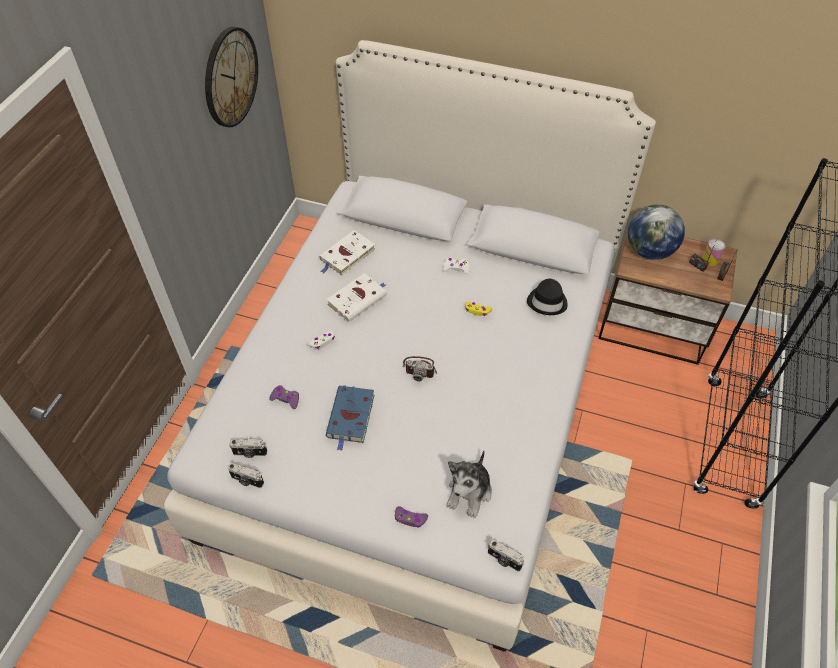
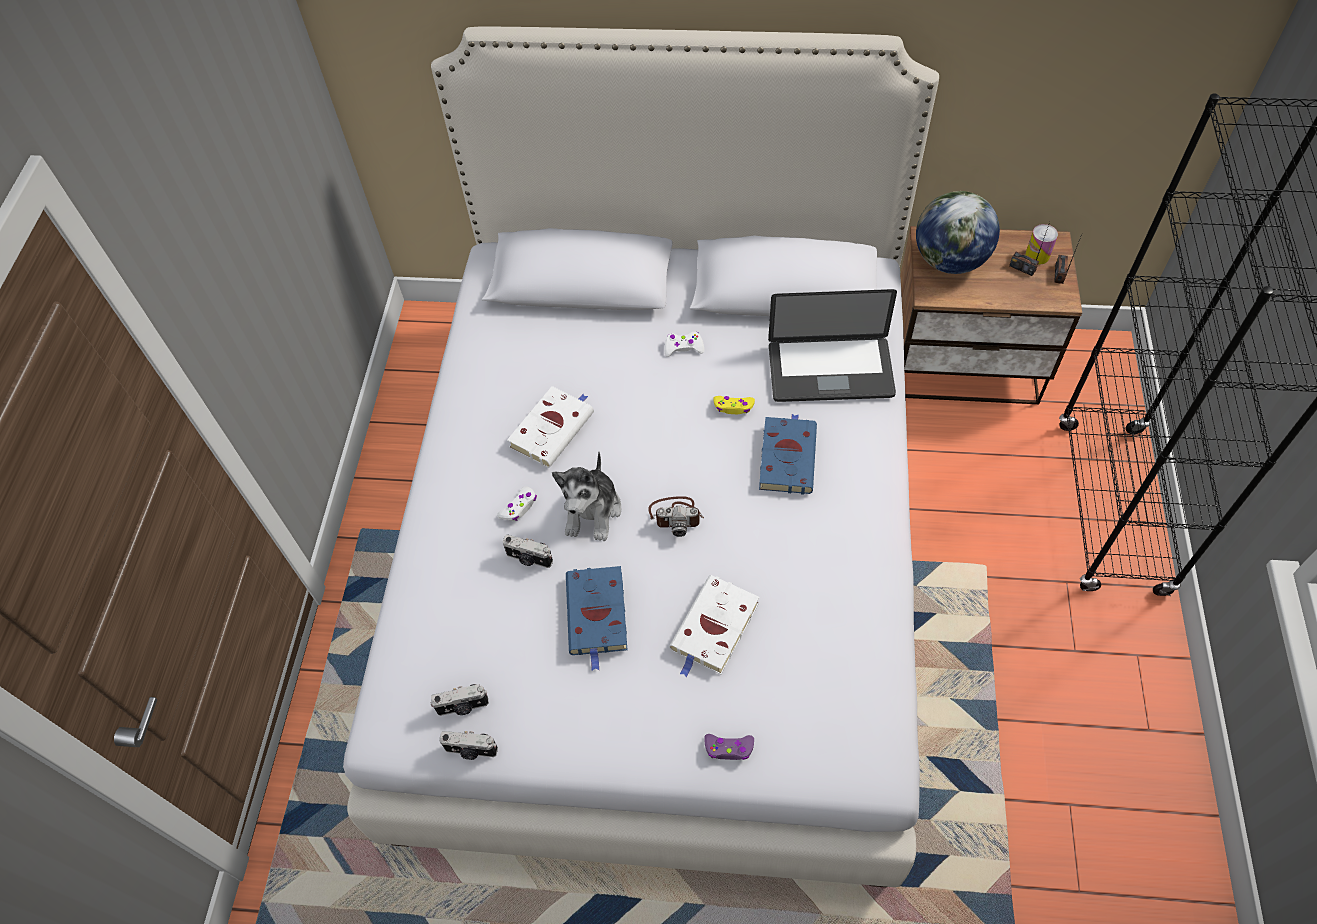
camera: 10 degrees left, 5 degrees up
(230, 77) = (274, 126): wall clock -> none
(286, 399) = (491, 609): purple game controller -> none
(346, 256) = (515, 364): white book -> white book (714, 629)
(469, 492) = (802, 687): plush toy -> plush toy (592, 511)
(503, 348) = (787, 456): none -> blue book
(504, 560) = (879, 776): camera -> camera (529, 559)
(547, 302) = (830, 371): black hat -> laptop

